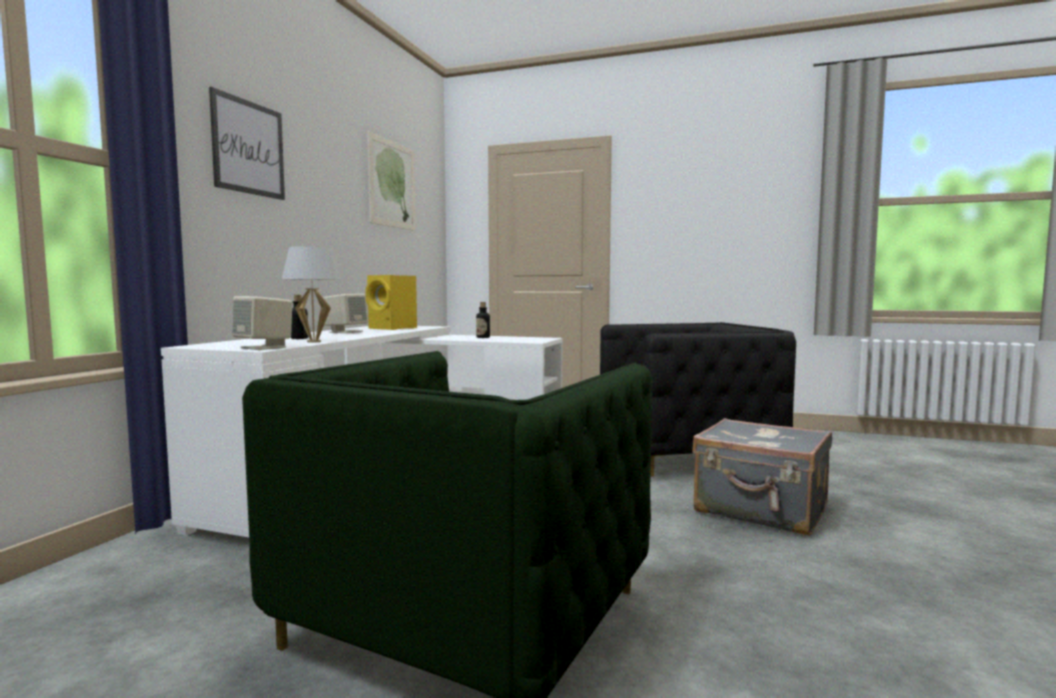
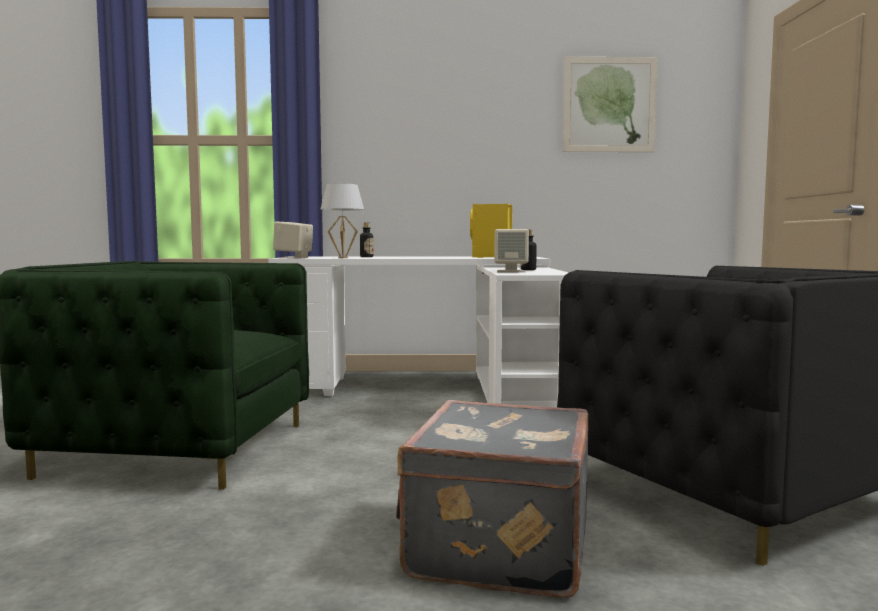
camera: 70 degrees right, 0 degrees up
(248, 147) = (401, 109): picture -> none
(345, 332) = (437, 256): beige speaker -> beige speaker (511, 271)

